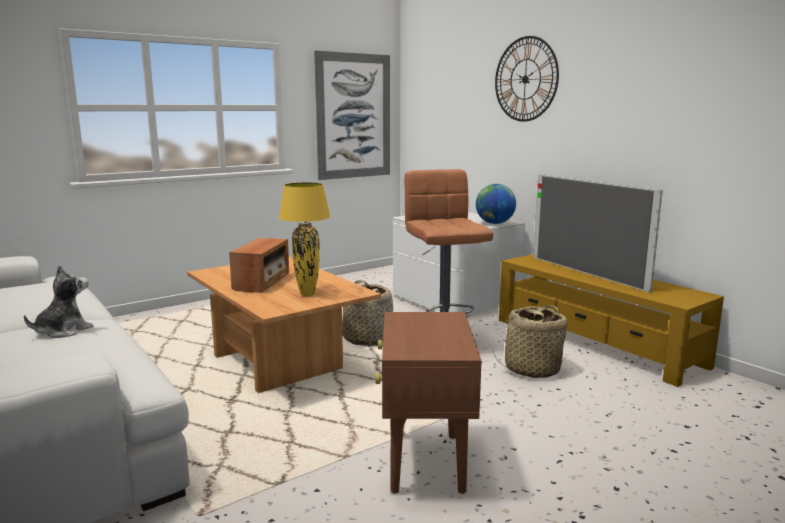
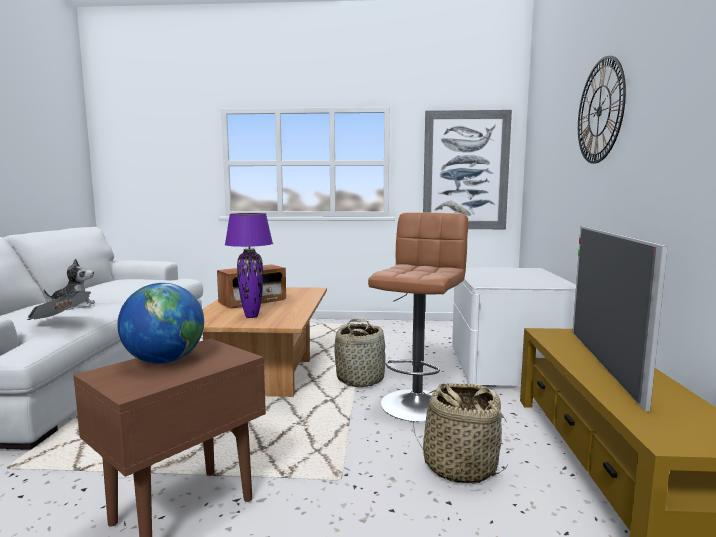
camera: 40 degrees right, 5 degrees down
(118, 346) = (60, 321): none -> newspaper
(307, 294) = (251, 316): yellow table lamp -> purple table lamp
(494, 223) = (543, 285): globe -> globe (164, 361)

